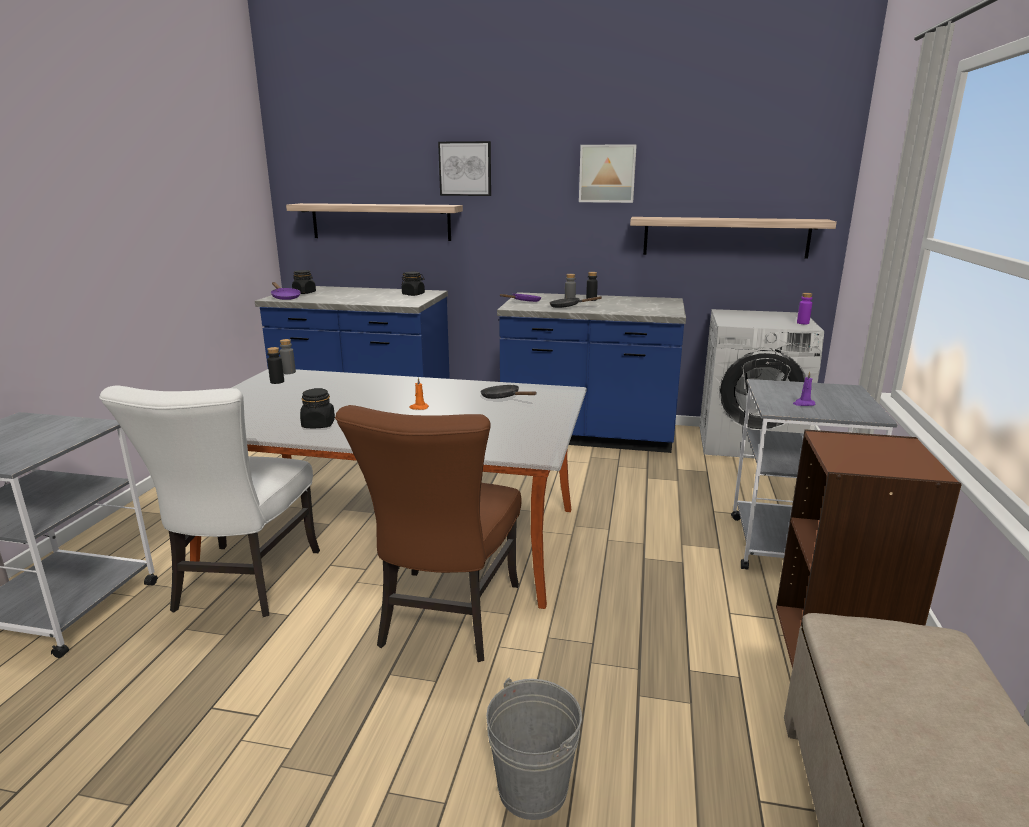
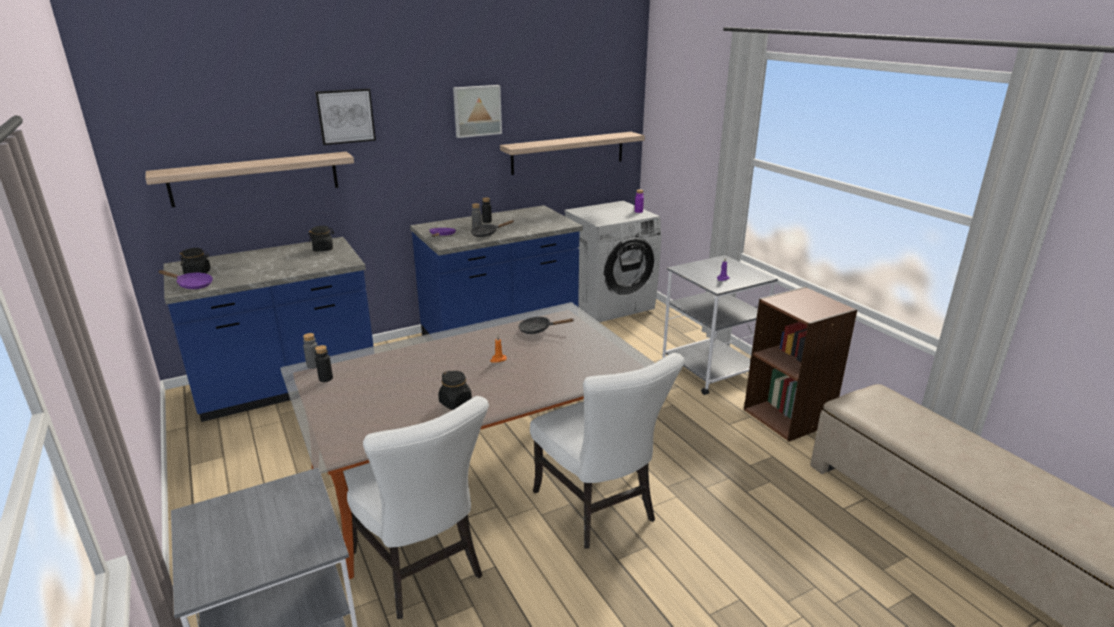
camera: 40 degrees left, 5 degrees up
(445, 619) = (599, 509): brown chair -> white chair
(533, 789) = (764, 565): grey bucket -> none

